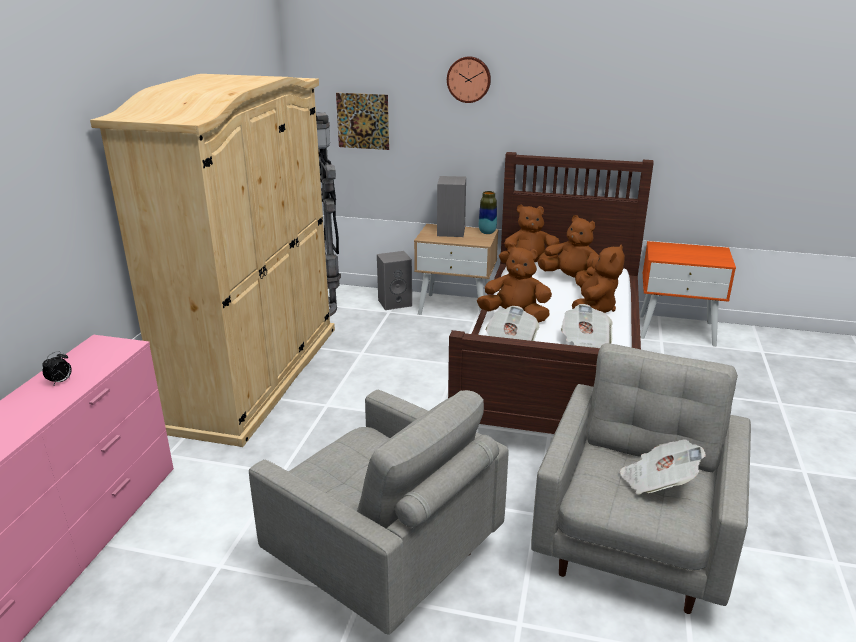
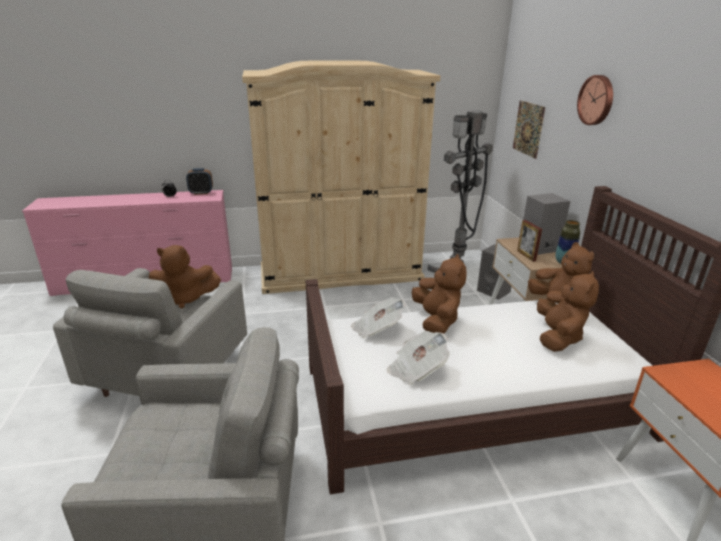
camera: 65 degrees right, 0 degrees up
(83, 353) = (201, 193): none -> alarm clock
(462, 240) = (526, 255): none -> picture frame
(593, 308) = (504, 362): brown plush toy -> brown plush toy (185, 298)
(657, 482) = (177, 453): newspaper -> none

